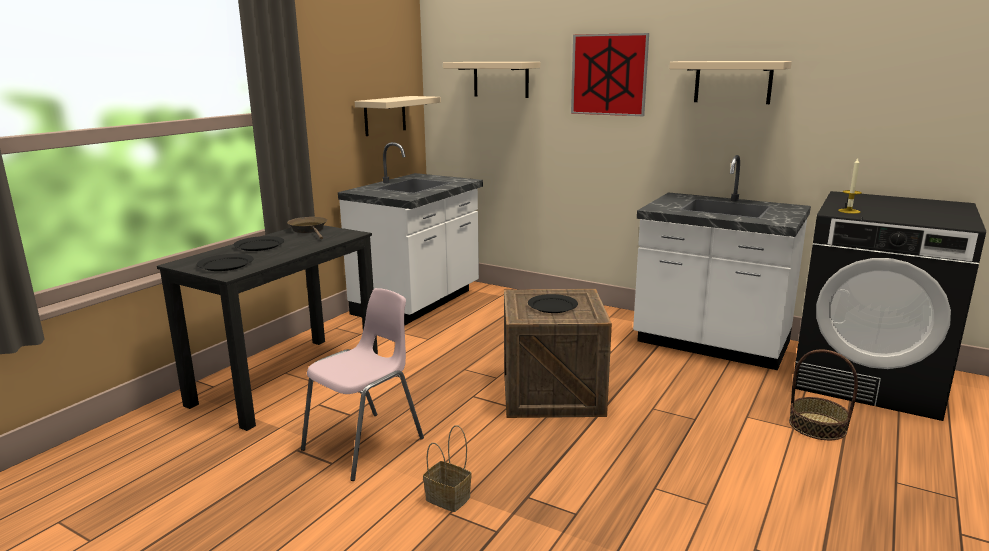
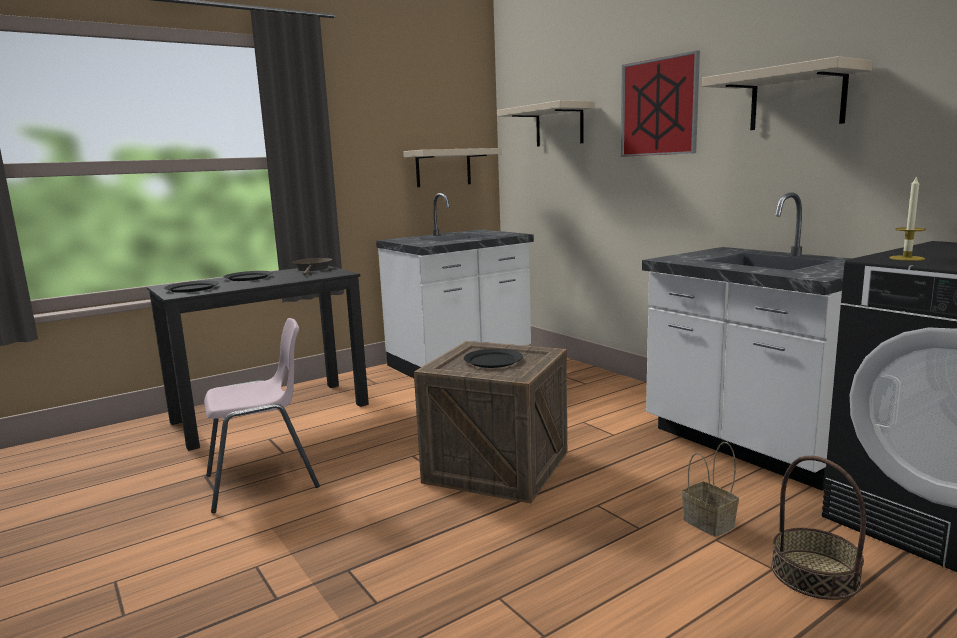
camera: 25 degrees right, 5 degrees down
(449, 498) = (273, 551): basket -> basket (710, 523)

